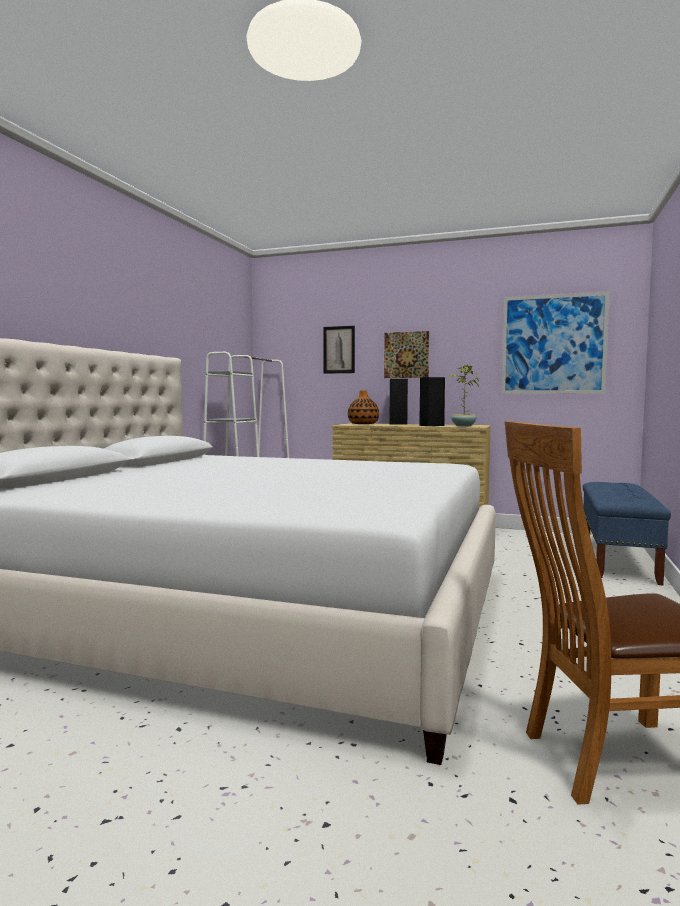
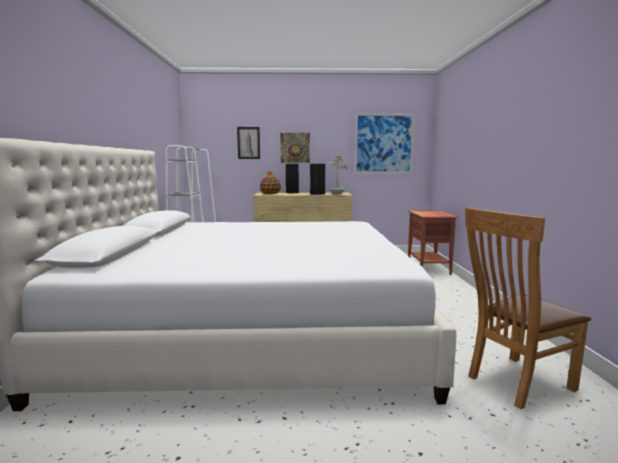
camera: 20 degrees left, 5 degrees up
(618, 560) = (429, 268): blue bench -> nightstand

